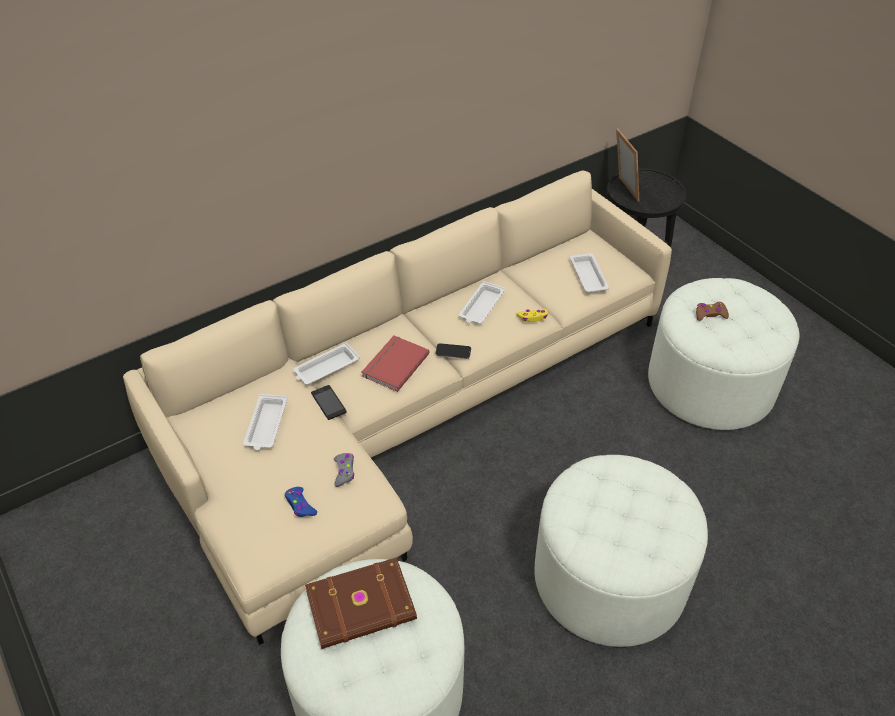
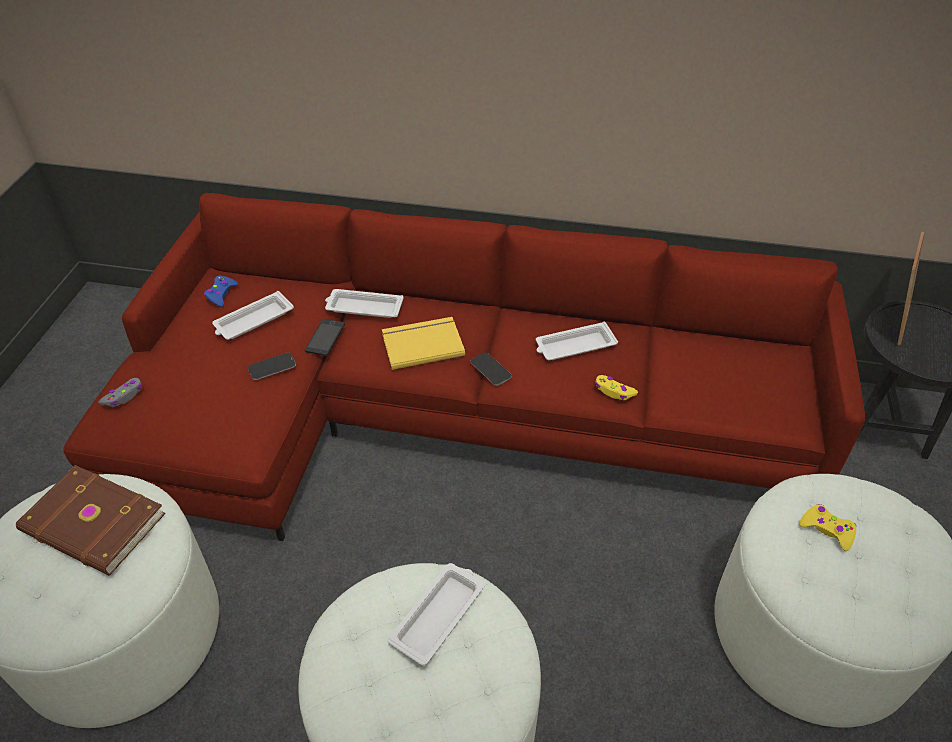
camera: 45 degrees right, 0 degrees up
(300, 505) = (184, 404): blue game controller -> blue game controller (221, 294)
(324, 443) = (272, 367): none -> phone
(344, 471) = (253, 403): grey game controller -> grey game controller (124, 396)
(393, 364) = (422, 344): red book -> yellow book
(407, 411) = (448, 413): beige sofa -> red sofa
(588, 275) = (736, 389): white tray -> white tray (439, 615)
(710, 314) = (827, 530): brown game controller -> yellow game controller

